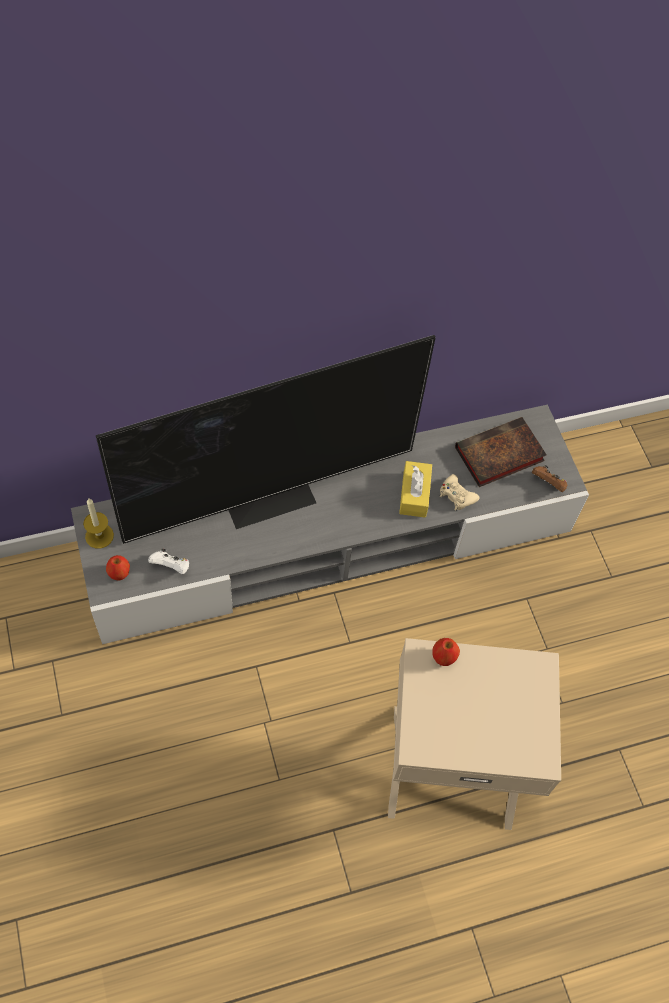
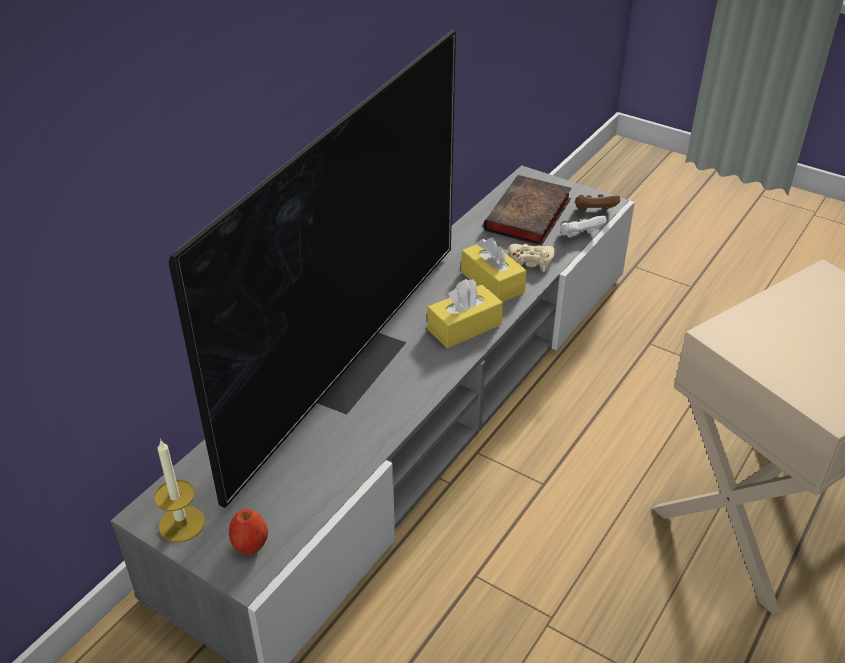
camera: 35 degrees left, 20 degrees down
(171, 567) = (310, 496): white game controller -> white game controller (579, 236)
(361, 517) = (464, 327): none -> yellow tissue box
(443, 657) = (741, 323): apple -> none

